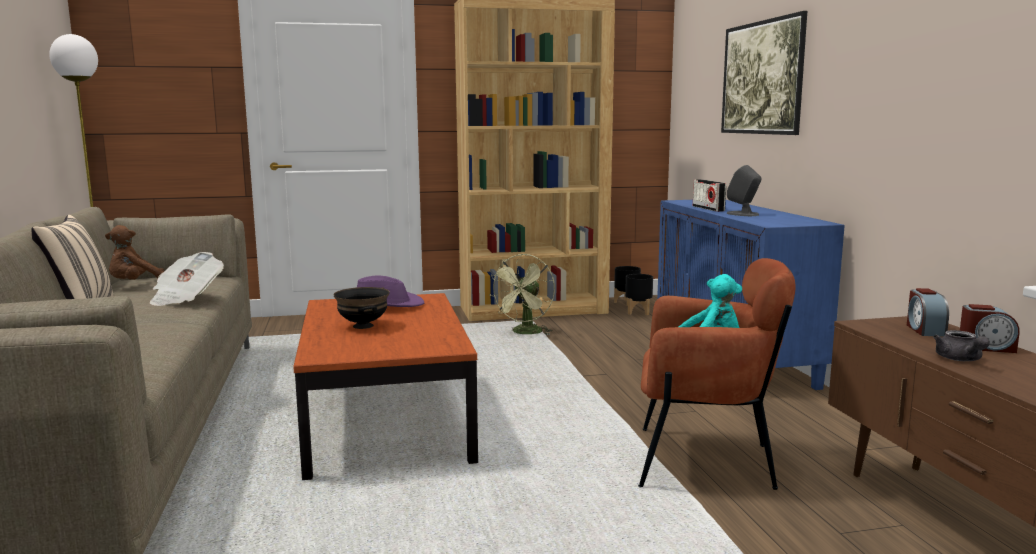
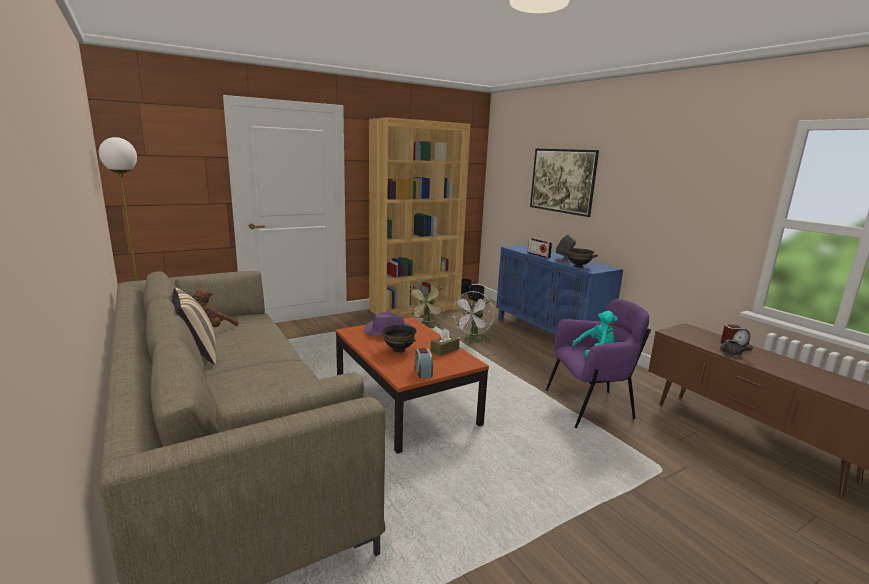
camera: 20 degrees left, 5 degrees up
(186, 298) = (265, 338): newspaper -> none
(433, 331) = (444, 350): none -> brown tissue box
(584, 354) = (472, 341): none -> white fan
(704, 461) = (590, 406): brown armchair -> purple armchair
(757, 220) = (578, 266): none -> black bowl
(924, 330) = (698, 334): alarm clock -> alarm clock (423, 372)

